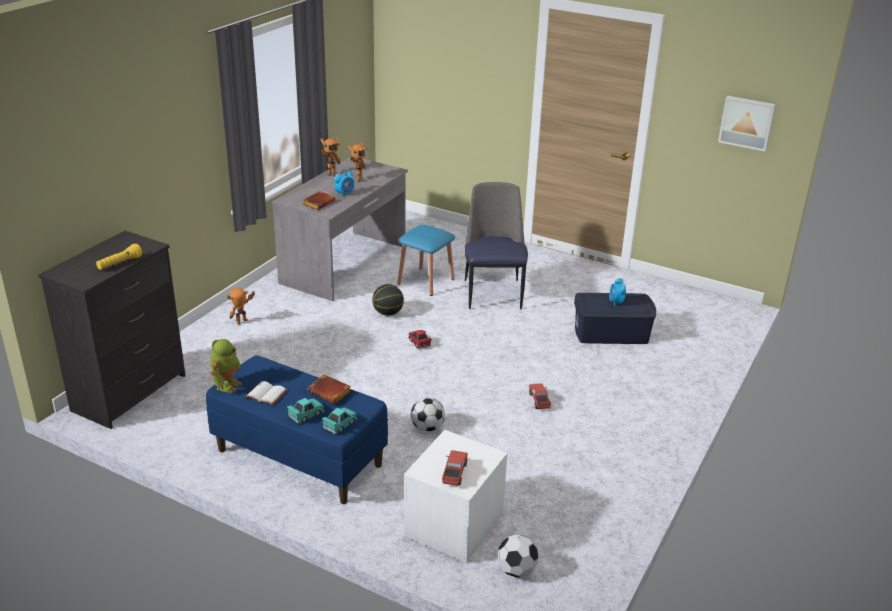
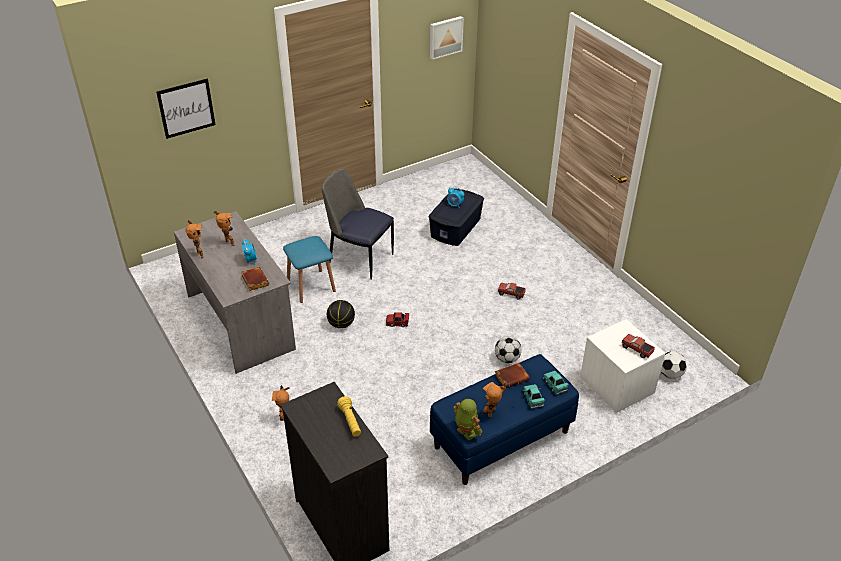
camera: 60 degrees left, 10 degrees up
(265, 395) = (493, 413): white book -> toy robot
(438, 64) = (186, 108): none -> picture

